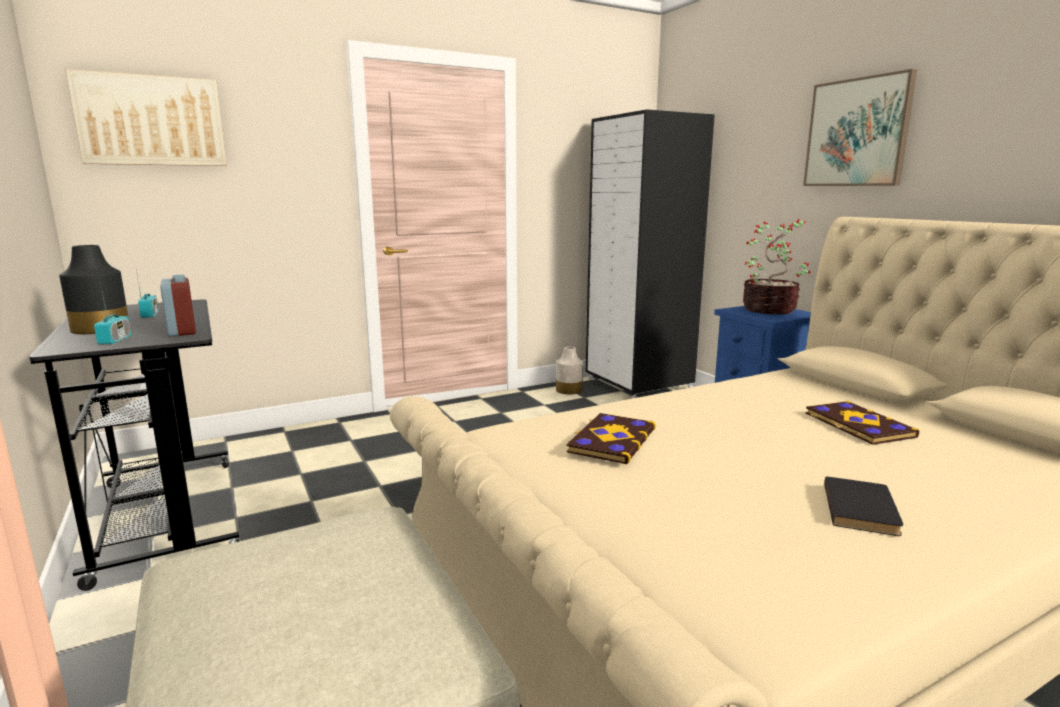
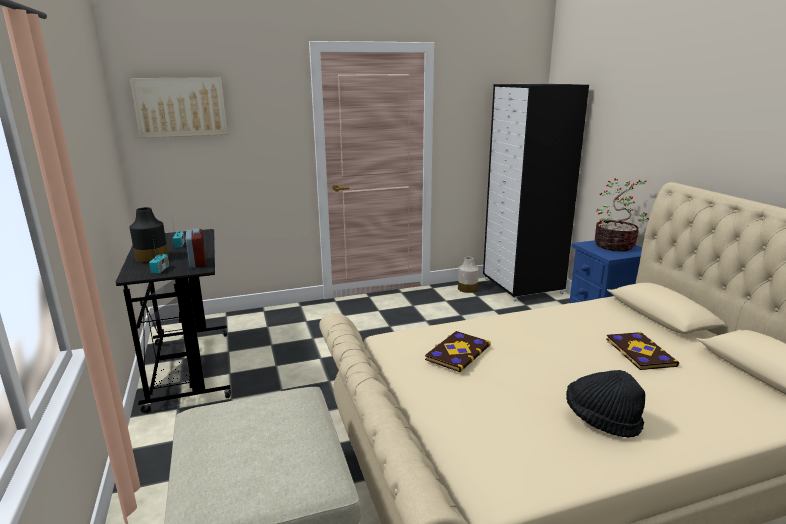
camera: 10 degrees right, 5 degrees up
(857, 133) = (688, 116): picture -> none
(863, 509) = (601, 420): black book -> black hat

